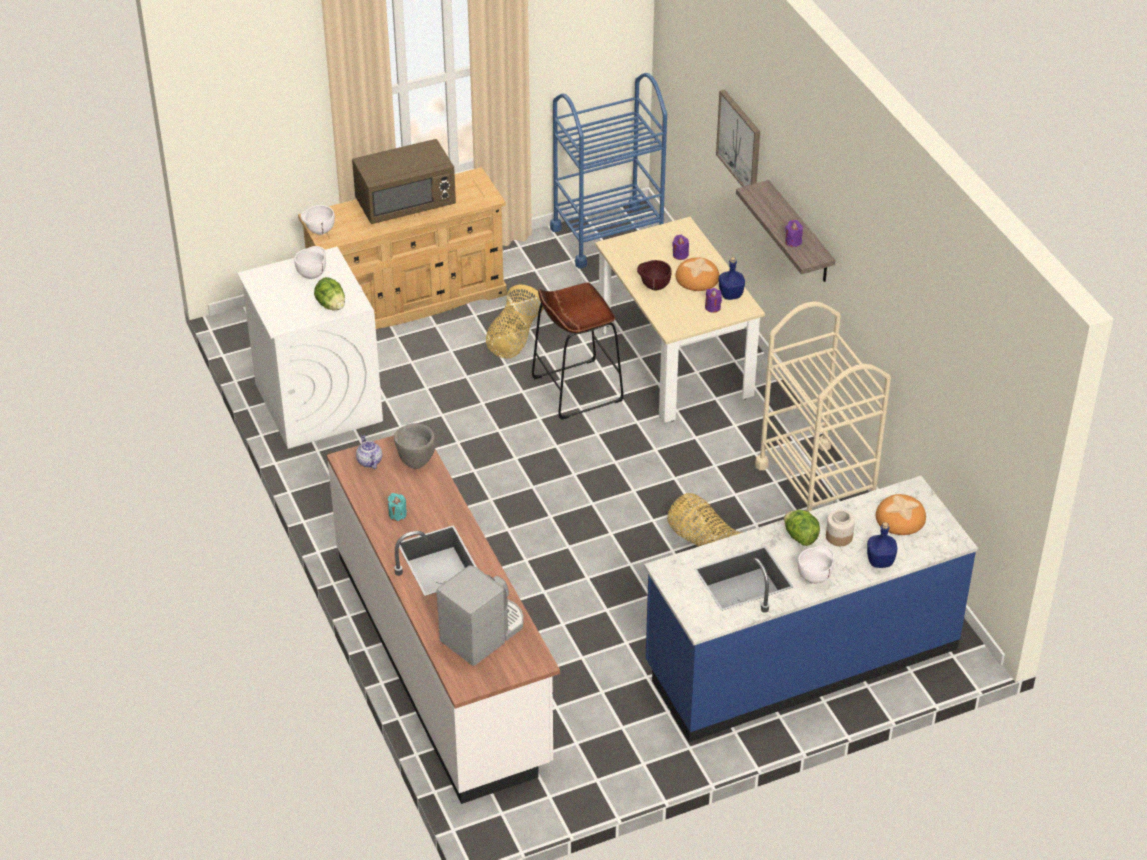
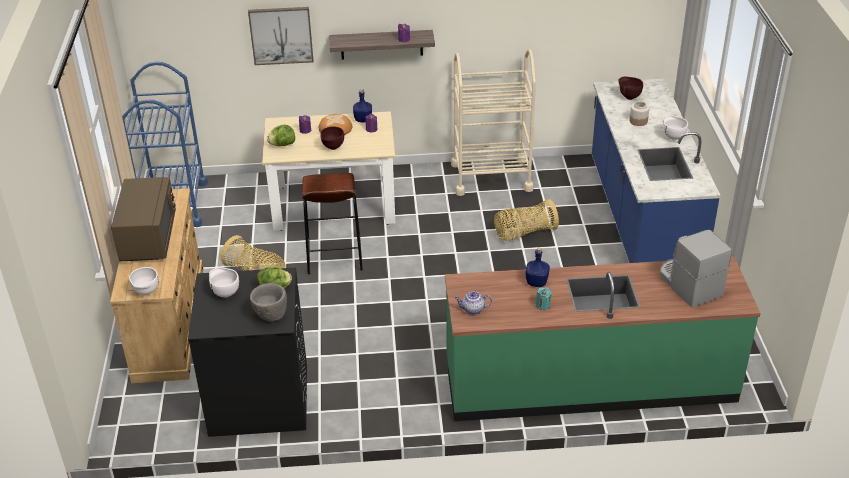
camera: 70 degrees left, 5 degrees down
(317, 401) = (258, 400): white washing machine -> black washing machine
(416, 460) = (483, 284): grey bowl -> grey bowl (270, 316)
(443, 658) = (589, 382): white counter -> green counter
(800, 537) = (633, 135): lettuce -> lettuce (282, 145)
(879, 561) = (665, 112): blue bottle -> blue bottle (536, 283)
(900, 517) = (629, 97): bread -> brown bowl

